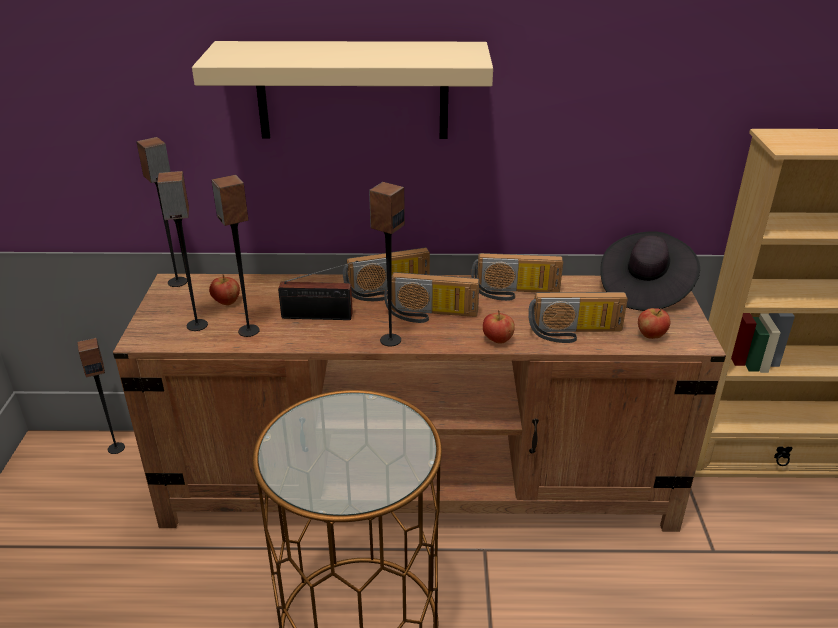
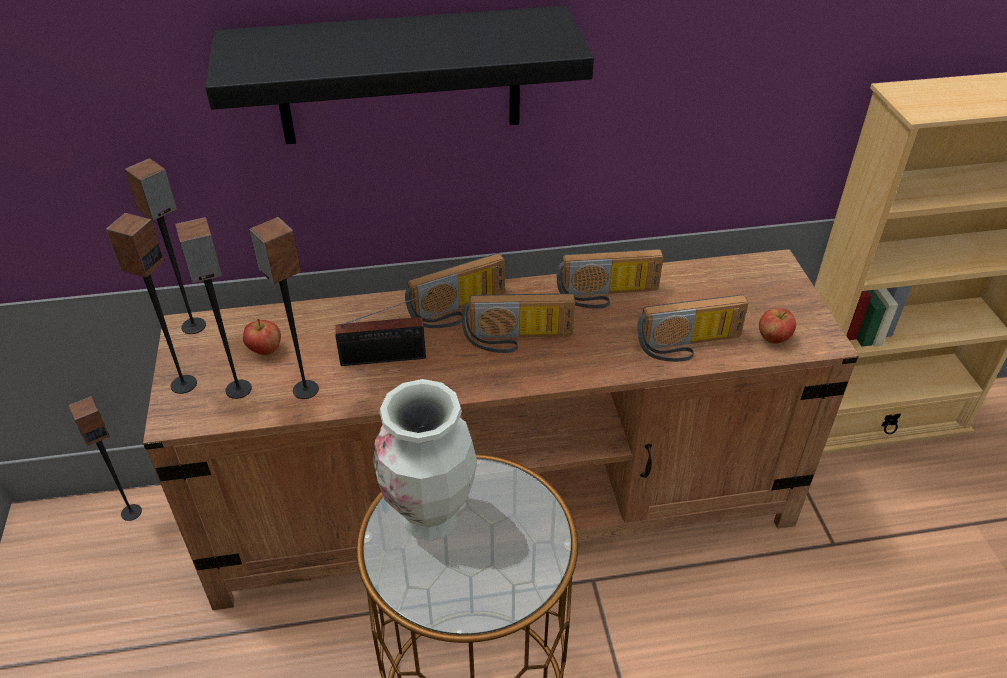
camera: 10 degrees left, 10 degrees up
(321, 432) = (431, 521): none -> vase
(352, 90) = (399, 77): beige shelf -> black shelf
(390, 340) = (480, 382): speaker -> speaker (183, 384)
(497, 340) = (604, 366): apple -> none
(644, 289) = (751, 273): black hat -> none

